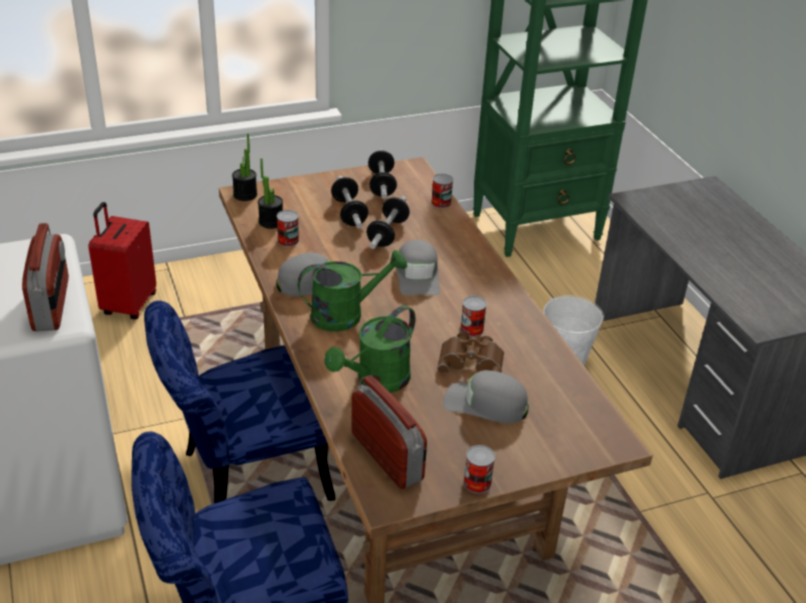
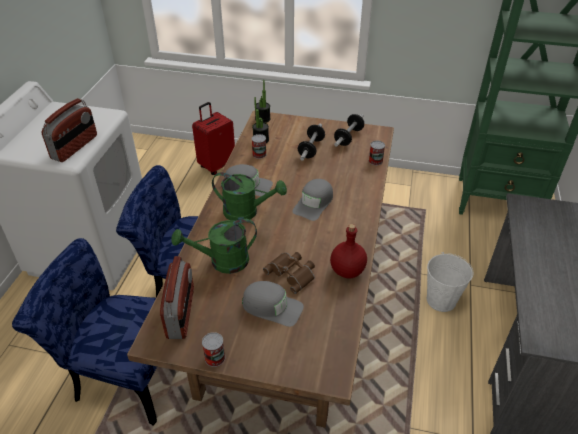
camera: 35 degrees right, 5 degrees up
(387, 233) = (322, 170): dumbbell -> none
(472, 329) = (313, 252): can -> none
(485, 404) = (272, 307): grey cap -> grey cap turned 150 degrees clockwise
(528, 334) = (346, 271): none -> red bottle

